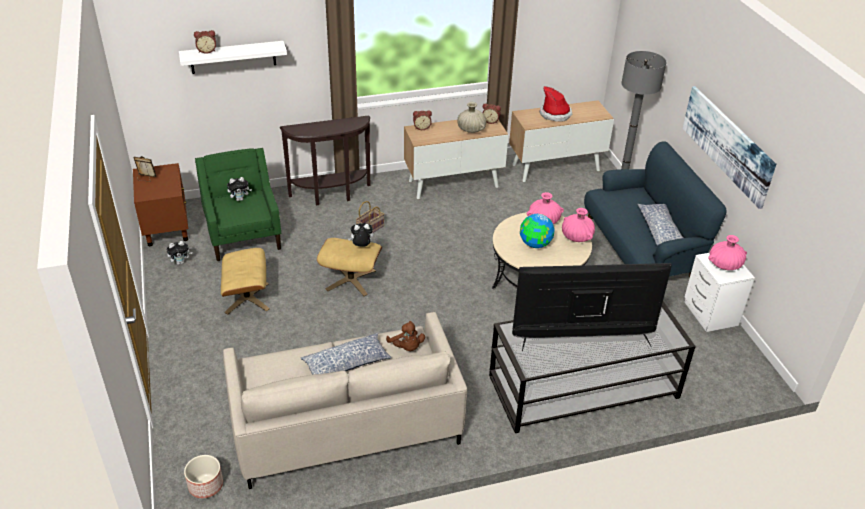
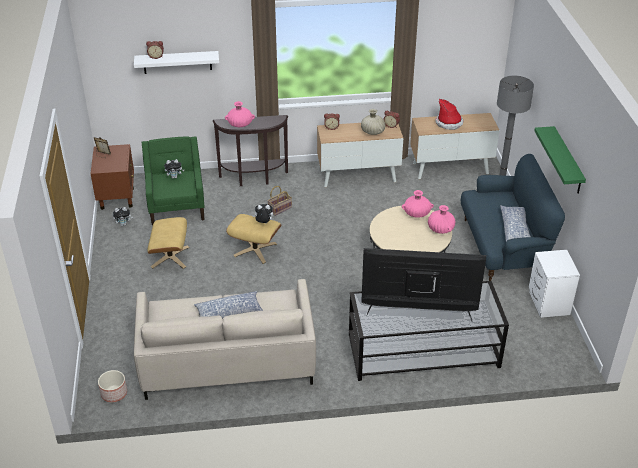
camera: 10 degrees right, 0 degrees up
(406, 347) = (278, 304): brown plush toy -> none
(535, 244) = (404, 232): globe -> none
(725, 265) = (557, 262): pink vase -> pink vase (240, 125)
(727, 144) = (567, 161): picture -> green shelf

